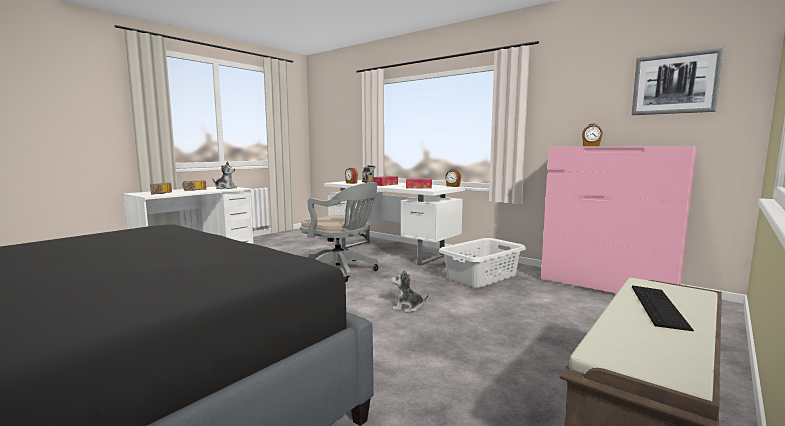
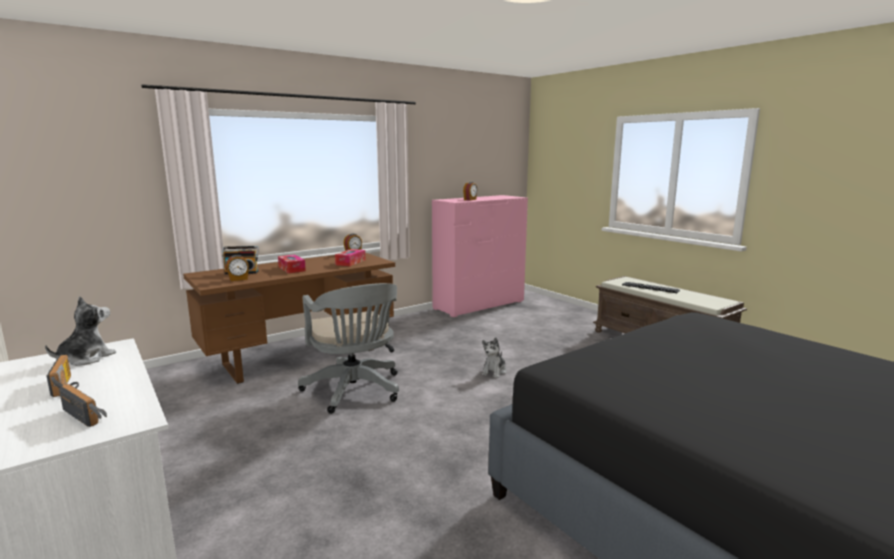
camera: 75 degrees left, 5 degrees up
(342, 271) = (355, 391): grey office chair -> grey office chair turned 105 degrees clockwise
(391, 252) = (301, 356): white desk -> brown desk
(481, 276) = (430, 333): grey laundry basket -> none
(674, 83) = (491, 151): picture -> none

